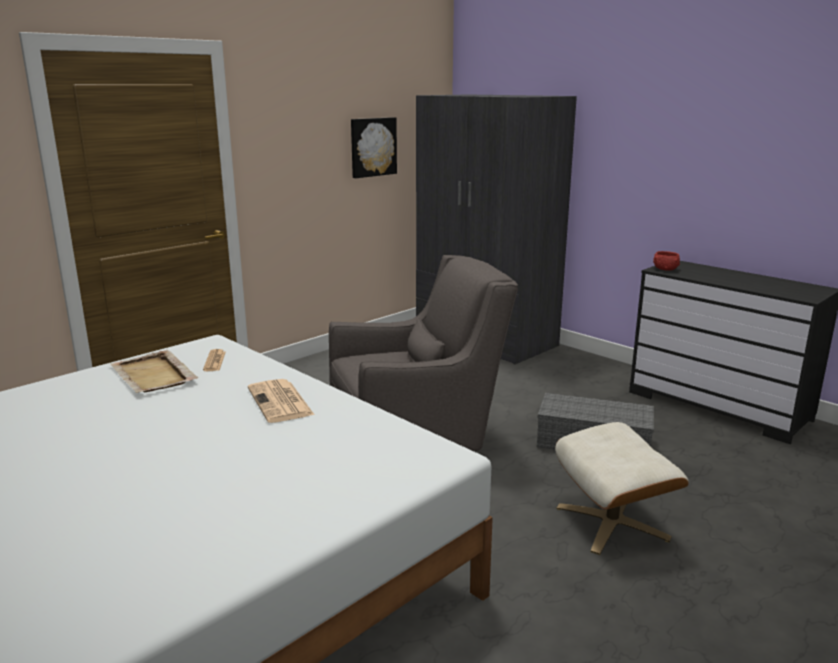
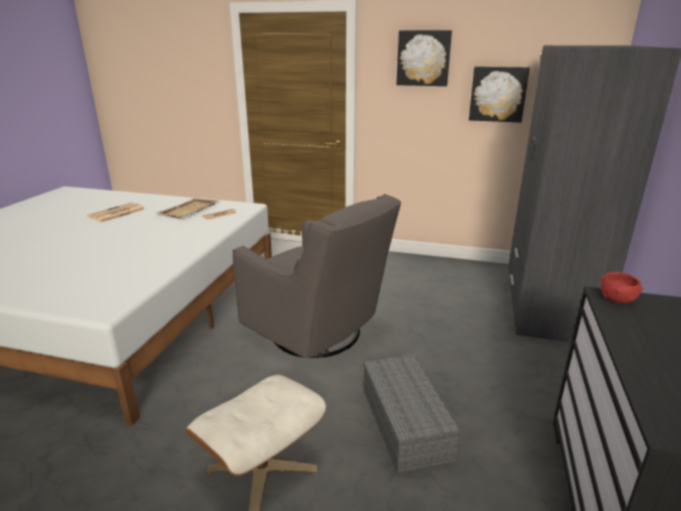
camera: 60 degrees right, 5 degrees up
(281, 402) = (168, 244): newspaper -> newspaper (116, 213)
(303, 112) = (423, 58): none -> picture

